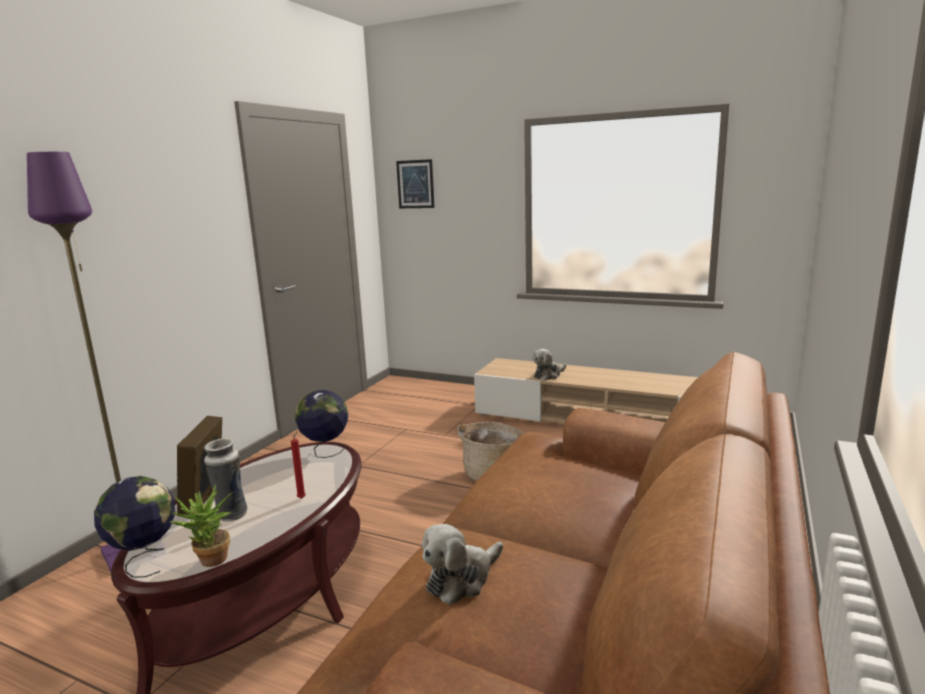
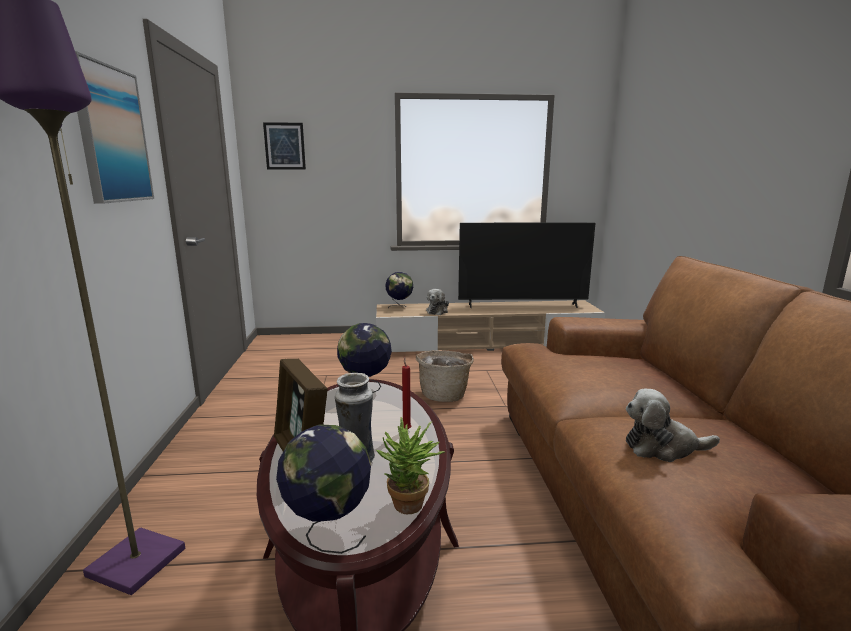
camera: 30 degrees left, 0 degrees up
(181, 211) = (112, 135): none -> picture
(461, 579) = (662, 447): plush toy -> plush toy turned 75 degrees clockwise
(515, 364) = (399, 307): none -> globe
(662, 381) = (522, 306): none -> television

